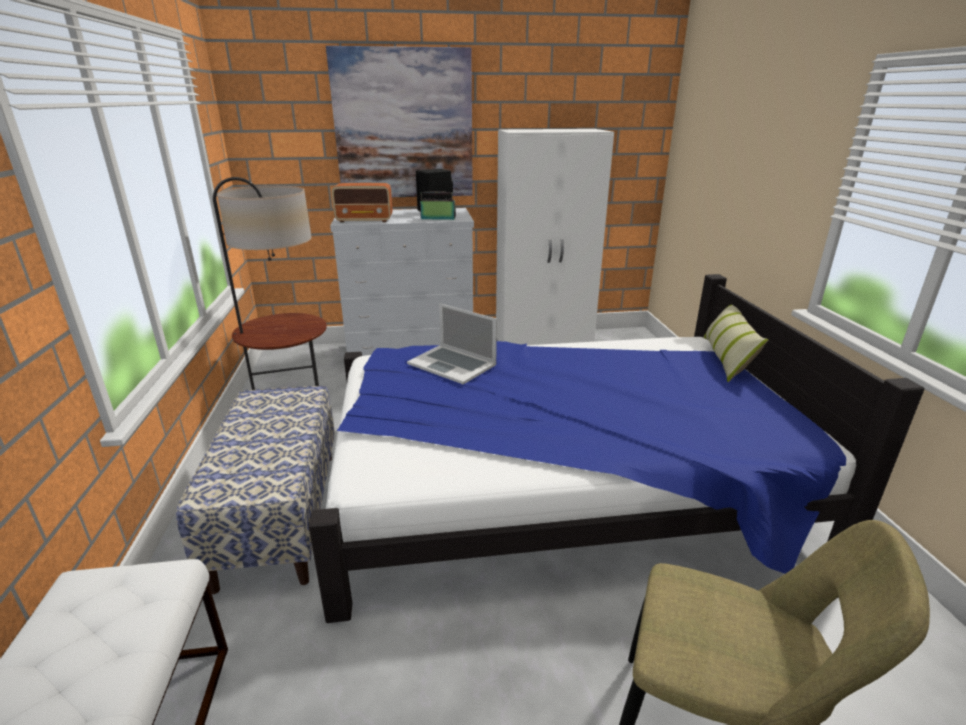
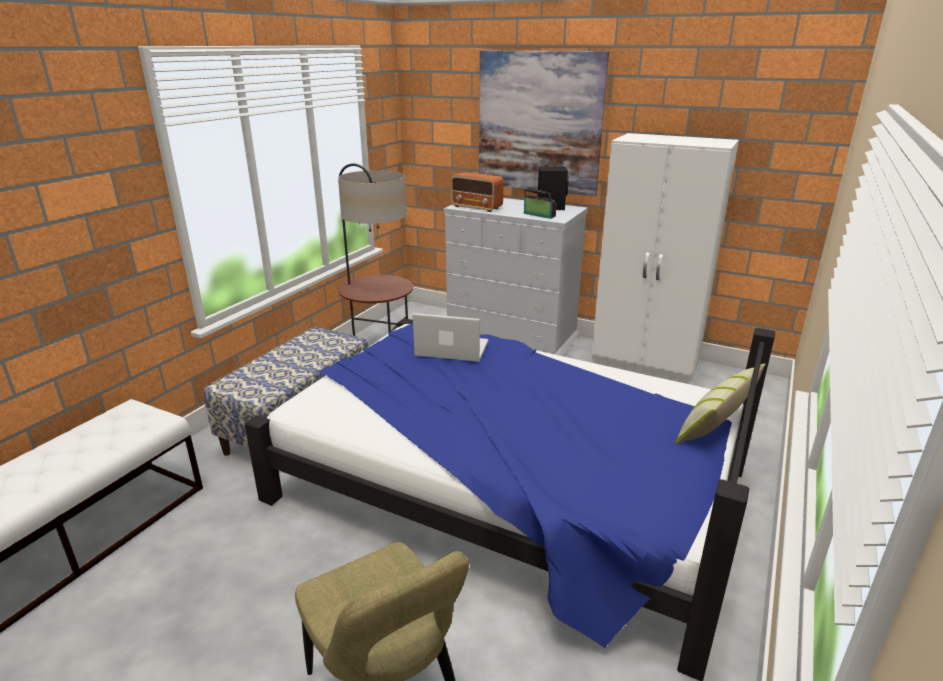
camera: 35 degrees right, 0 degrees up
(452, 364) = (451, 348): laptop -> laptop turned 120 degrees clockwise

